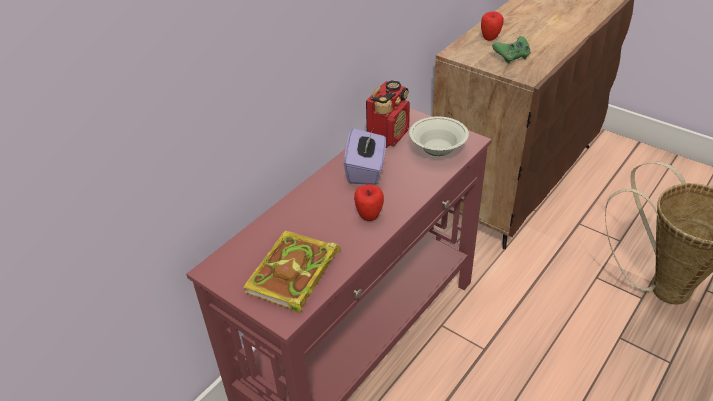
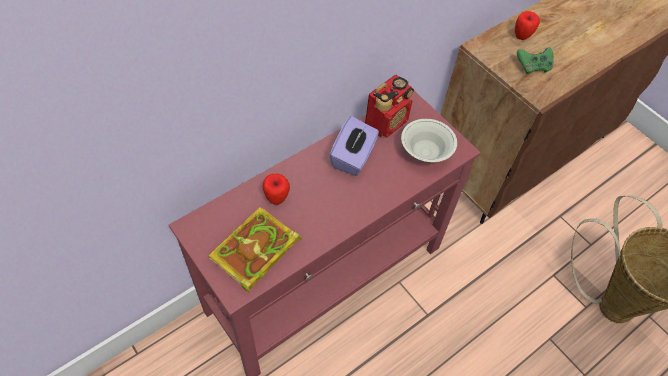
camera: 10 degrees right, 15 degrees up
(369, 216) = (339, 209): apple -> apple (276, 198)

